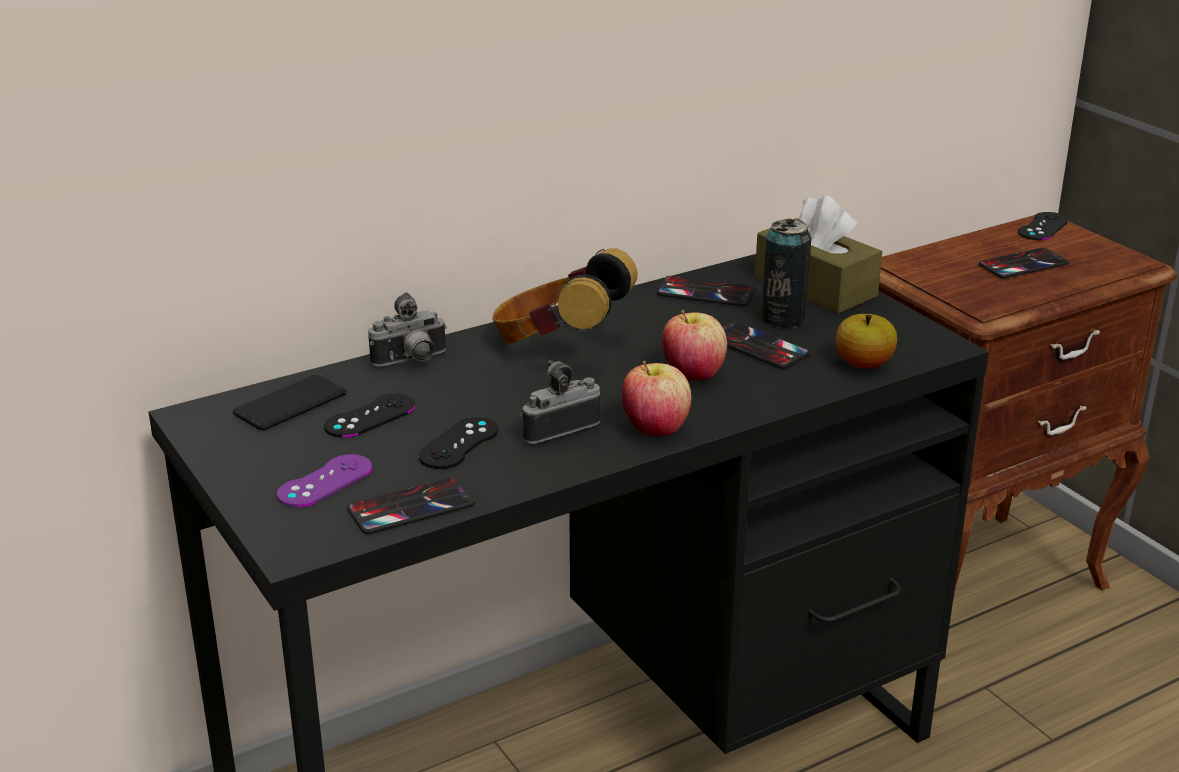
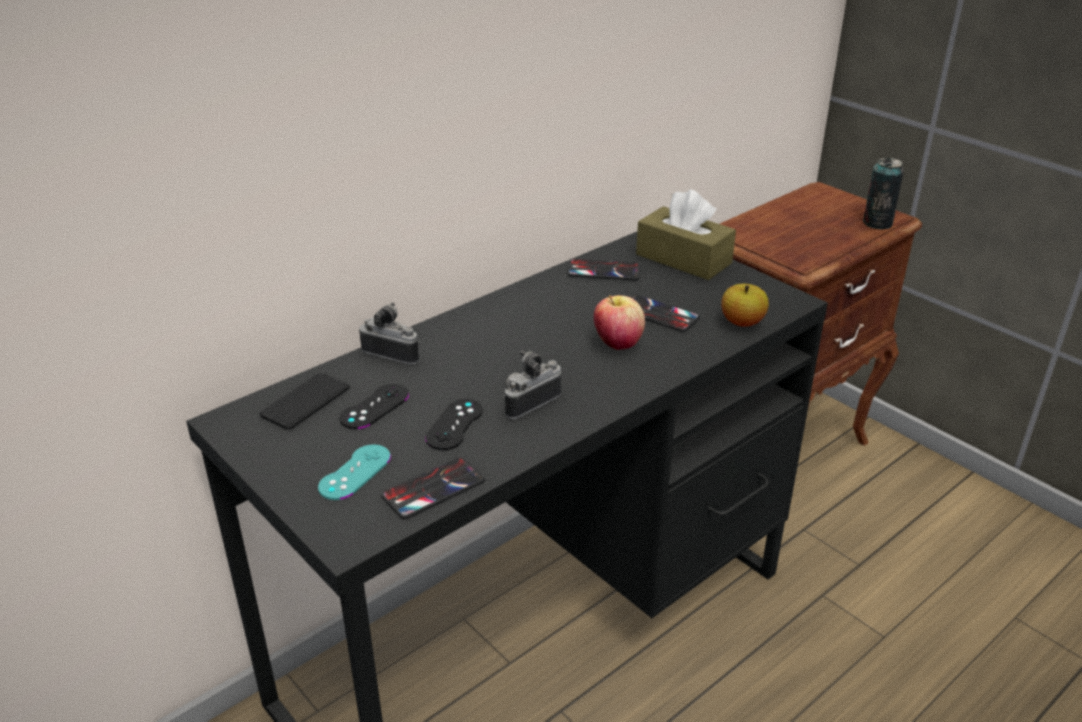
camera: 10 degrees left, 5 degrees up
(325, 481) = (355, 472): purple game controller -> turquoise game controller
(411, 362) = (393, 353): camera -> camera turned 120 degrees counterclockwise
(559, 345) = (506, 327): headphones -> none
(655, 429) = (605, 395): apple -> none
(783, 318) = (669, 288): can -> can (877, 223)
(1023, 264) = (816, 225): phone -> none
(1043, 227) = (819, 193): black game controller -> none

